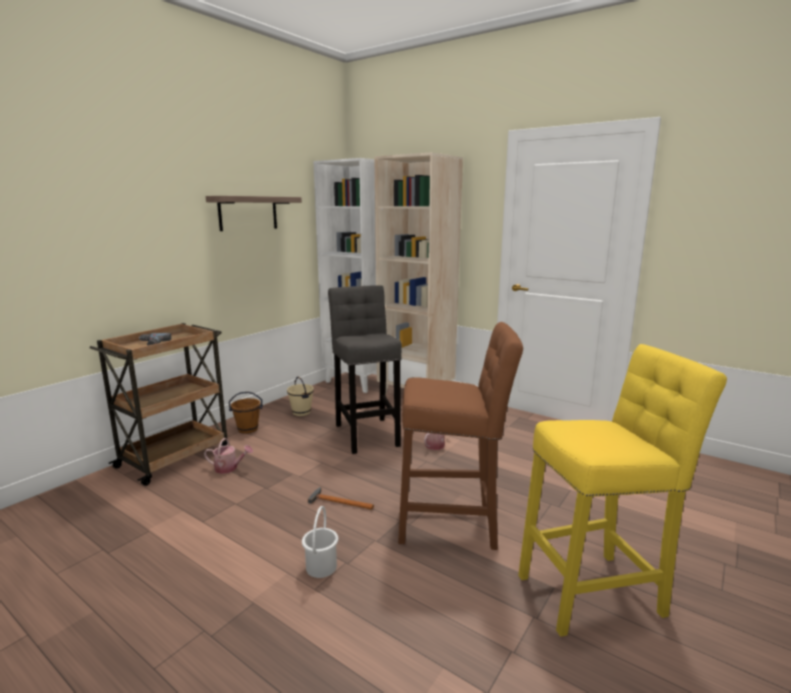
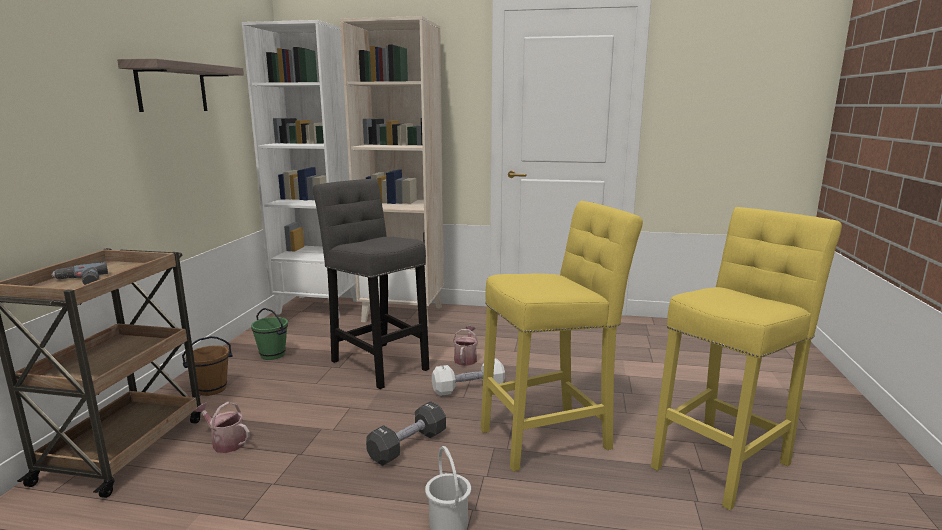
camera: 25 degrees left, 0 degrees up
(229, 468) = (225, 442): watering can -> watering can turned 135 degrees counterclockwise
(301, 412) = (272, 355): beige bucket -> green bucket
(338, 502) = (408, 446): hammer -> black dumbbell
(418, 468) = (468, 388): none -> white dumbbell
(452, 525) = (551, 437): brown stool -> yellow stool

